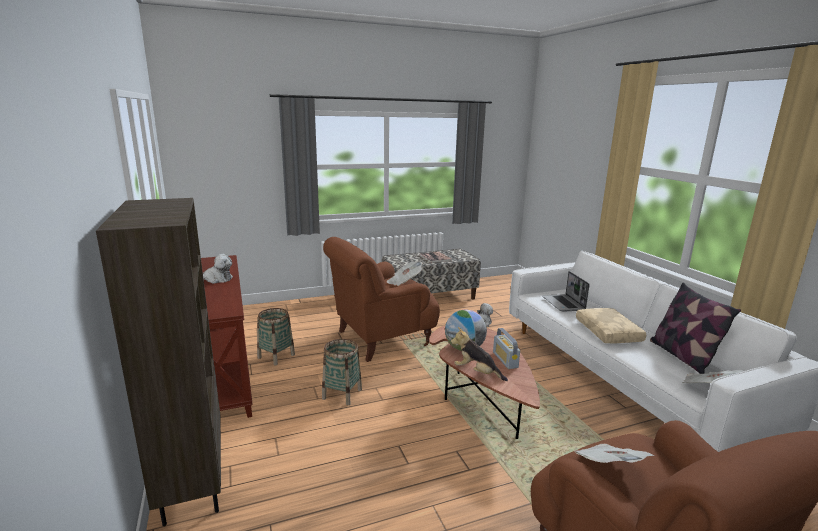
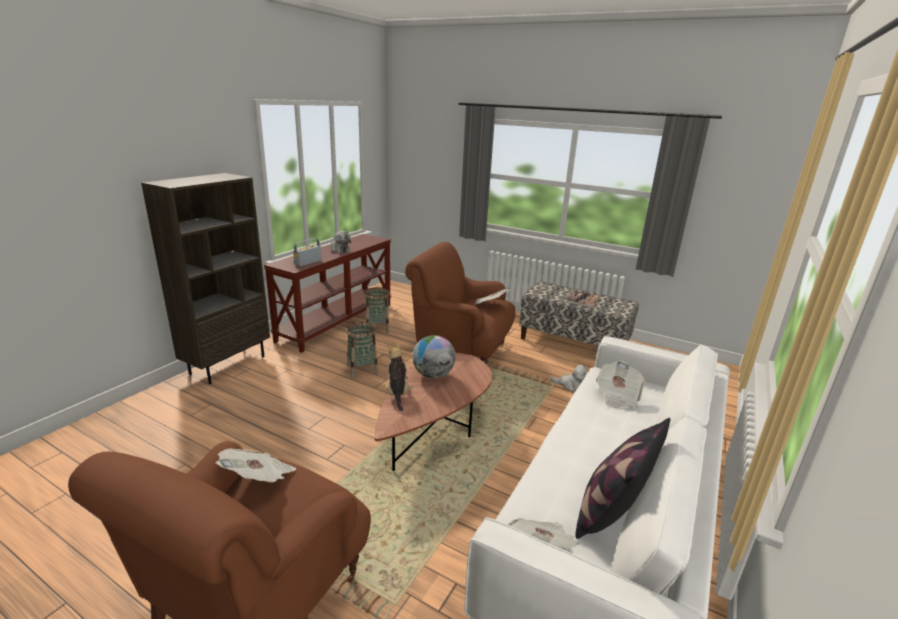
camera: 50 degrees right, 5 degrees up
(505, 360) = (439, 400): radio -> radio (308, 262)
(564, 304) = (617, 396): laptop -> newspaper
(609, 332) = (588, 442): beige pillow -> none

